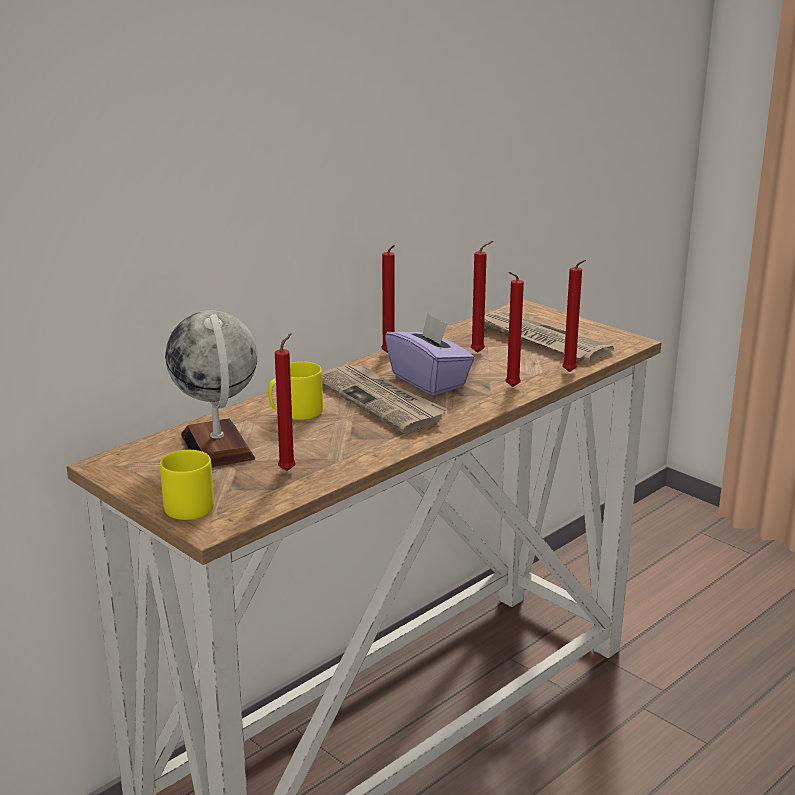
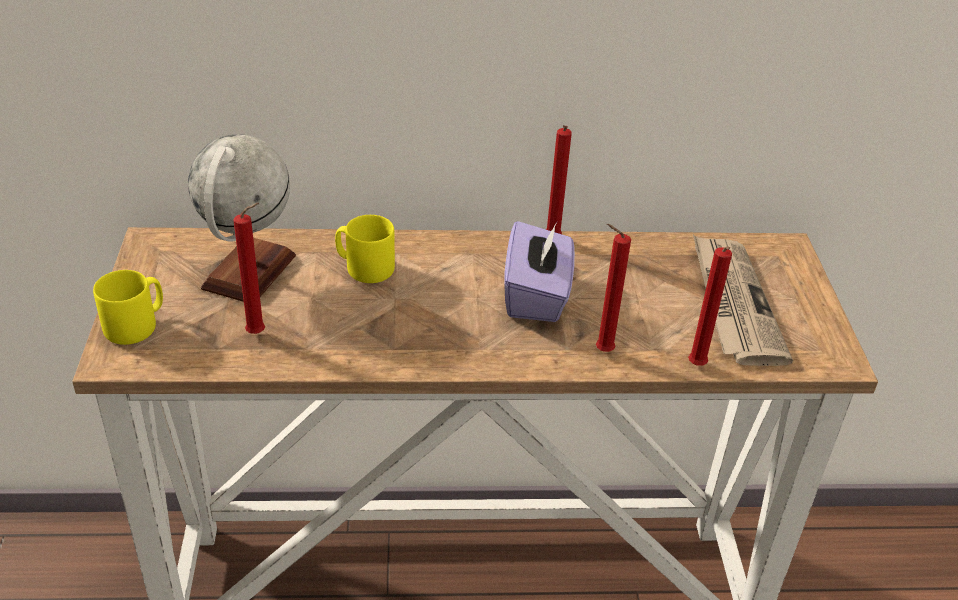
camera: 40 degrees right, 15 degrees up
(381, 401) = (453, 297): newspaper -> none
(480, 352) = (643, 285): red candle -> none

